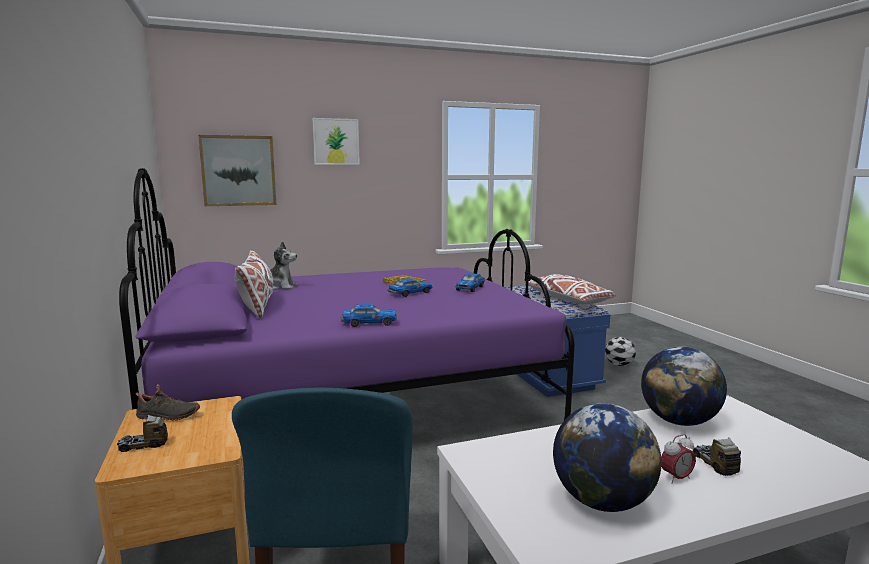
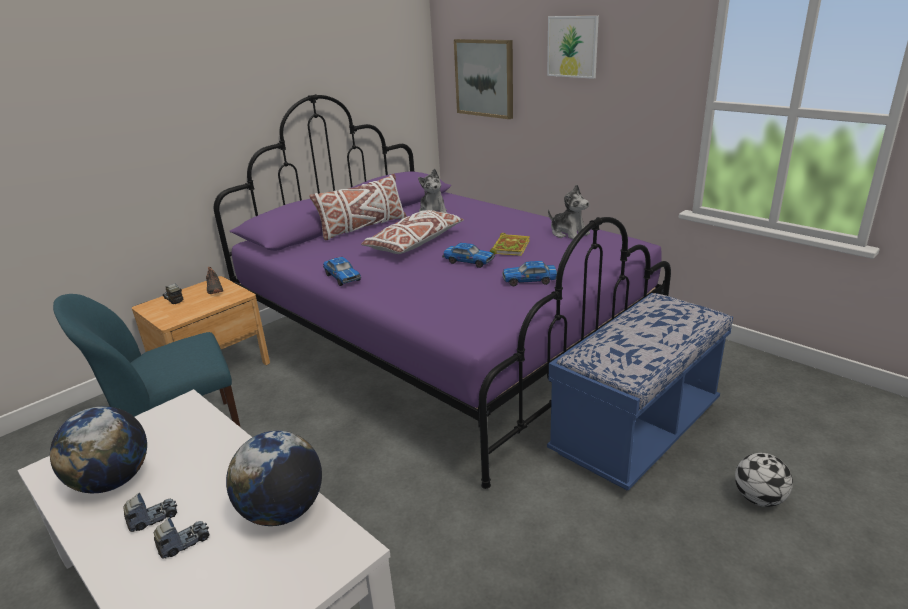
camera: 65 degrees right, 15 degrees up
(407, 272) = (568, 233): none -> plush toy
(568, 300) = (649, 352): white pillow -> white pillow (414, 243)
(676, 478) = (153, 518): alarm clock -> toy truck

